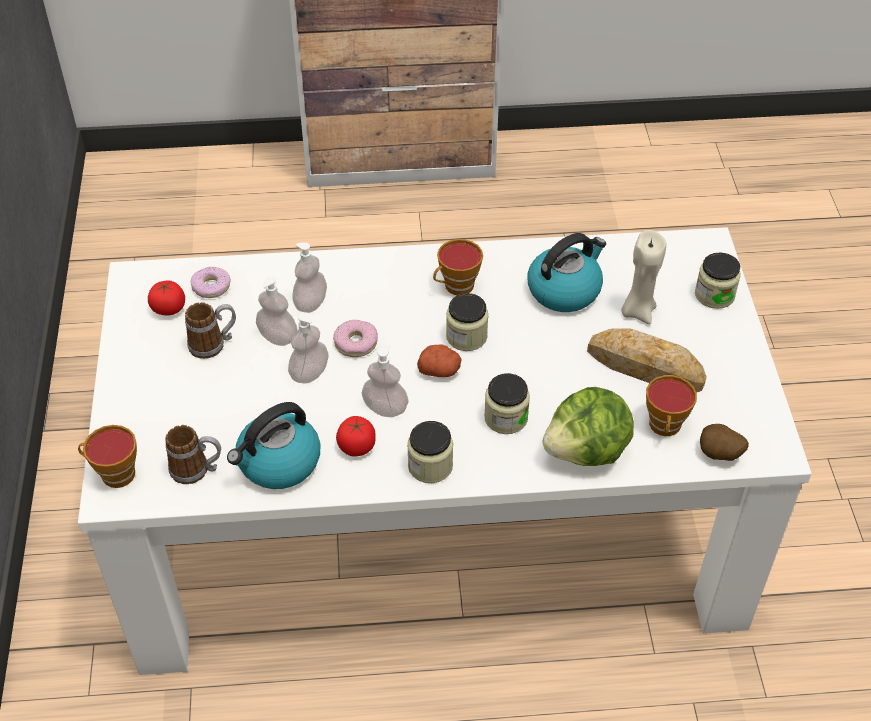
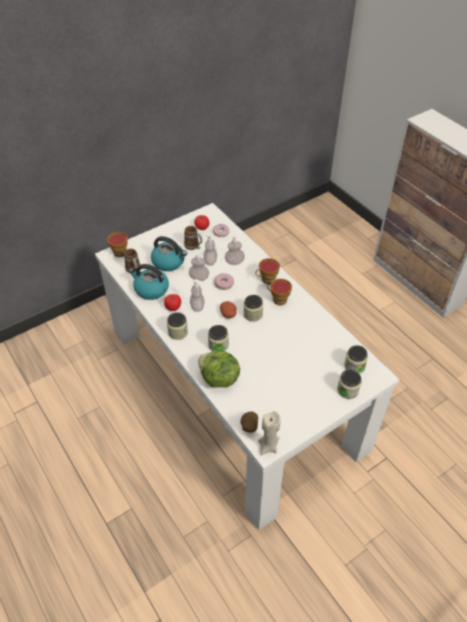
camera: 60 degrees right, 0 degrees up
(564, 290) = (305, 335): kettle -> kettle (169, 262)
(637, 311) = (313, 365): beige candle -> beige candle (268, 446)
(645, 366) = (282, 381): bread -> none
(665, 427) = (251, 401): cup -> cup (266, 280)
(670, 263) = (354, 366): none -> jar

